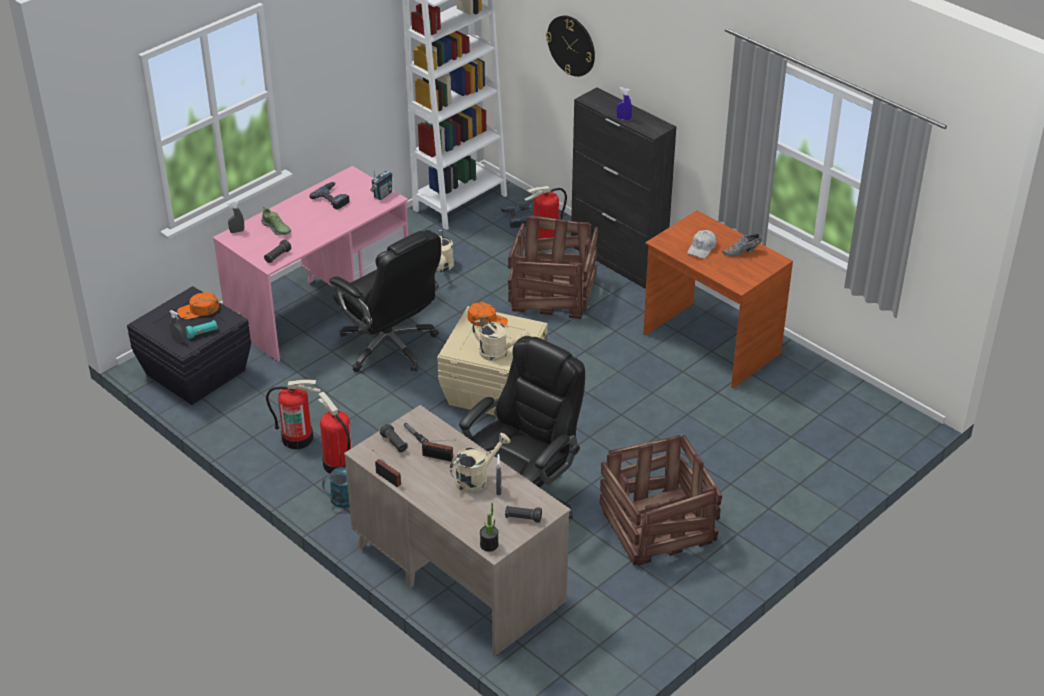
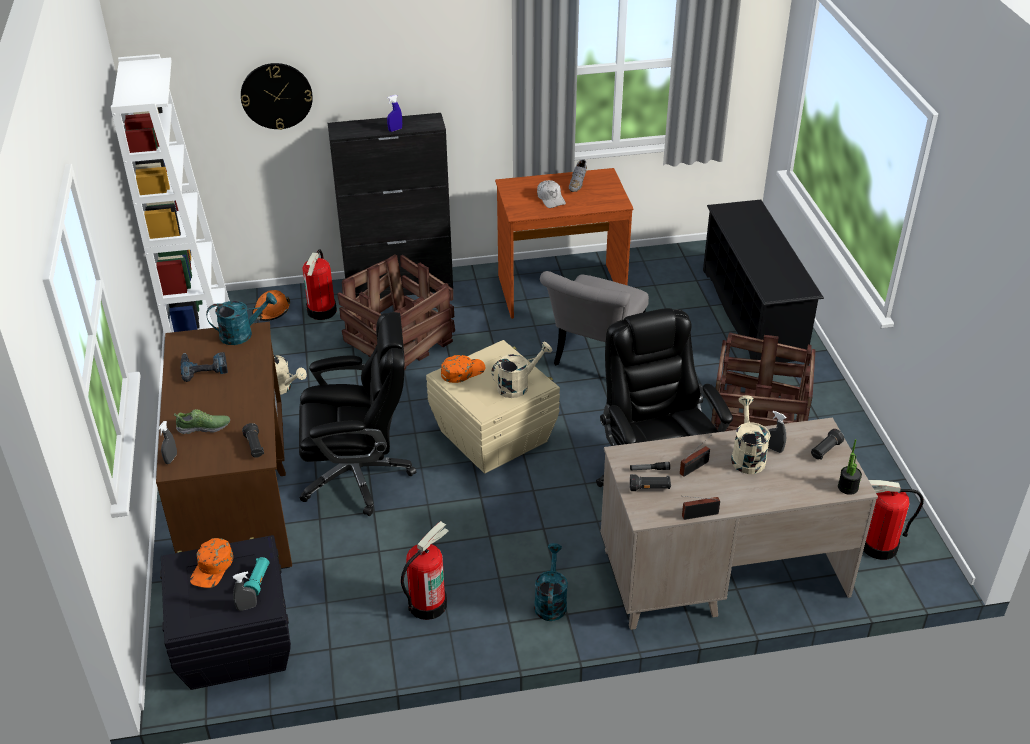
camera: 55 degrees left, 0 degrees up
(320, 304) = (236, 495): pink desk -> brown desk
(338, 464) = (496, 590): fire extinguisher -> fire extinguisher (878, 546)
(382, 195) = (242, 334): radio -> turquoise watering can
(518, 218) = (271, 311): power drill -> orange hard hat
(641, 400) = (593, 358): none -> grey chair
(810, 467) = (753, 313): none -> black shoe rack

